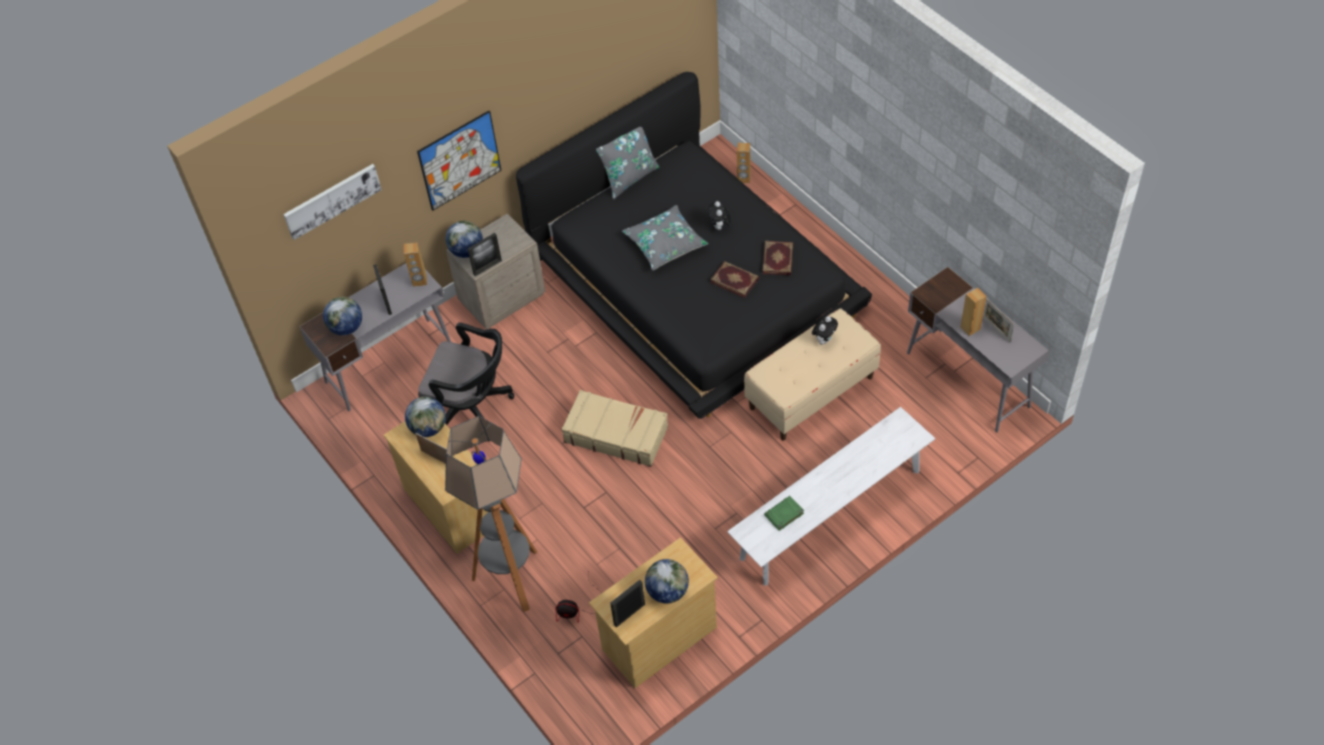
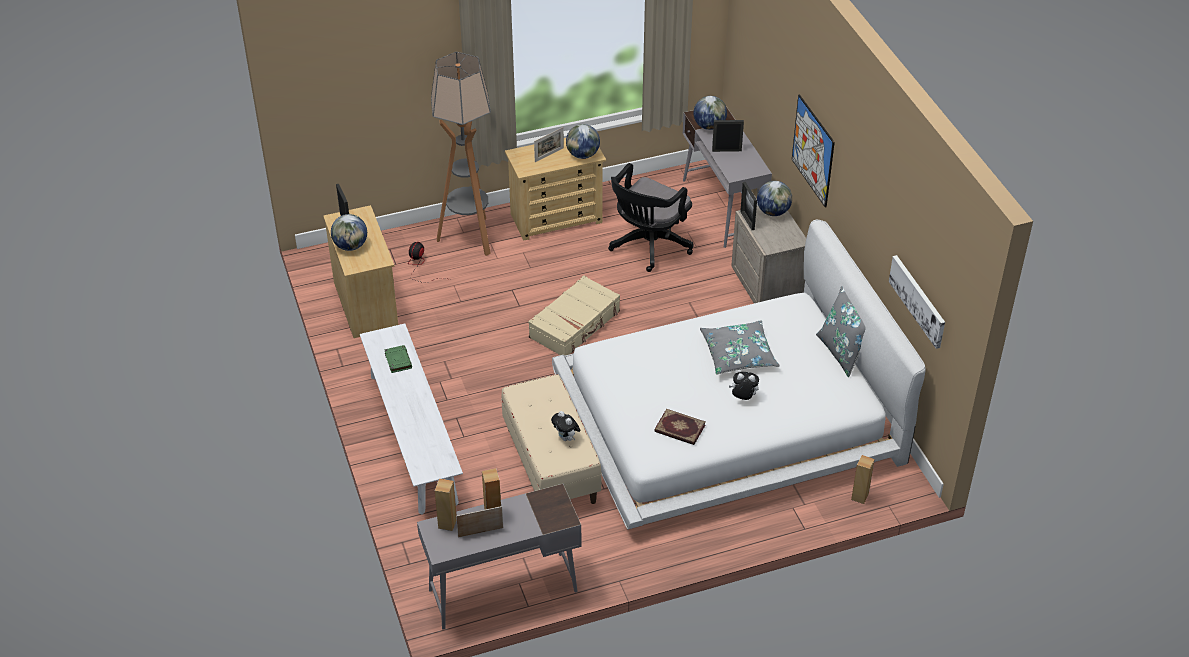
camera: 105 degrees right, 10 degrees down
(332, 200) = (762, 45): picture -> picture (918, 300)
(419, 281) = (742, 171): brown speaker -> brown speaker (447, 523)
(694, 282) = (728, 419): black bed -> white bed
(735, 280) = (667, 390): book -> none

